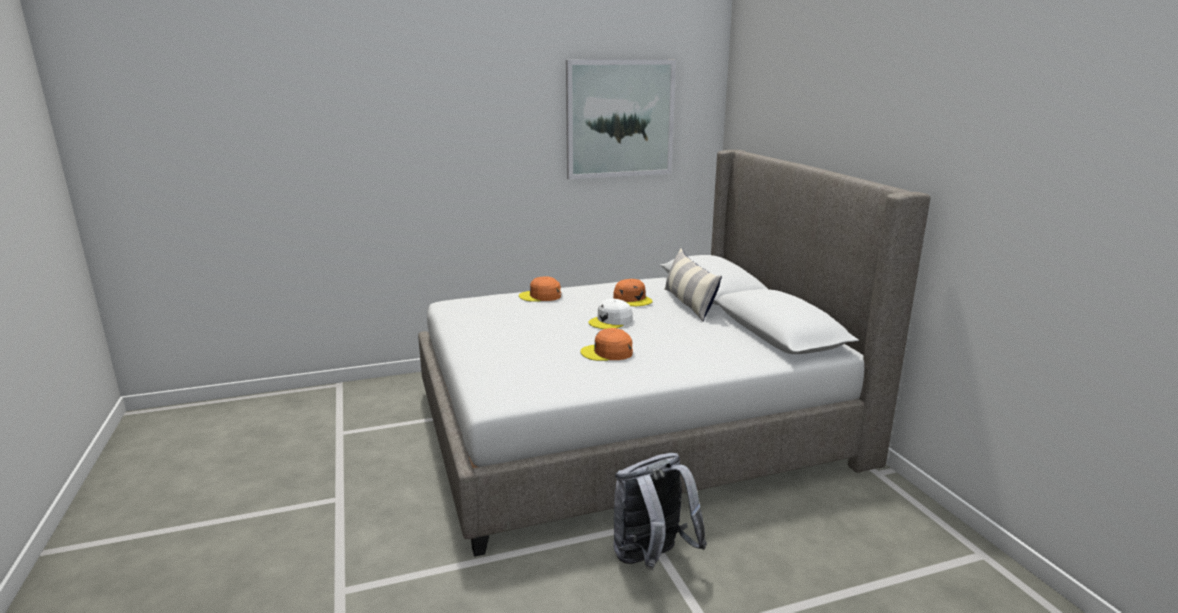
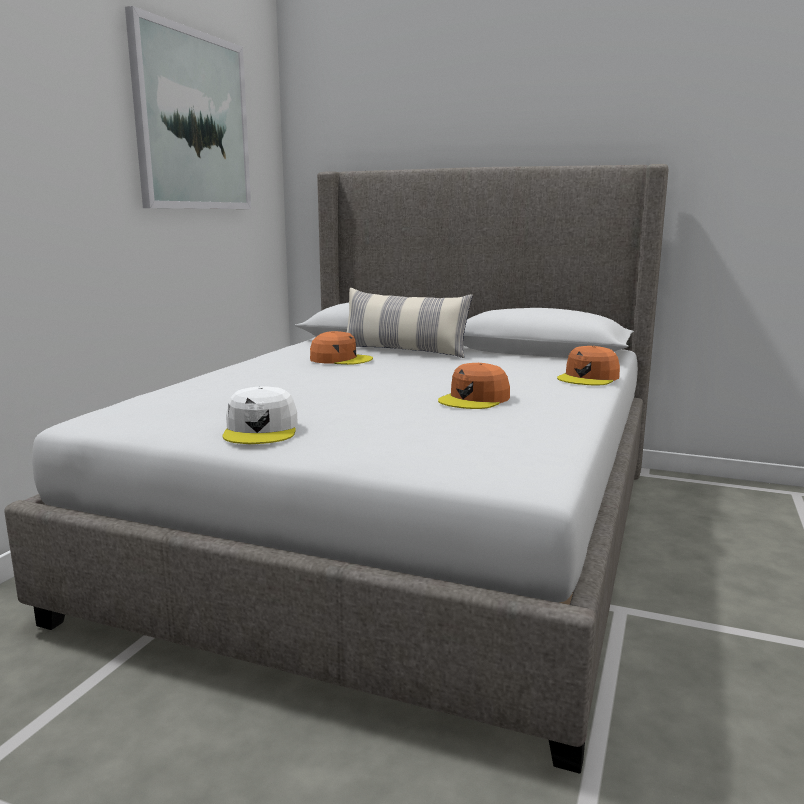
camera: 50 degrees left, 5 degrees down
(540, 296) = (220, 380): orange cap -> orange cap (589, 378)
(611, 321) = (385, 377): white cap -> white cap (261, 430)
(652, 559) = (696, 631): grey backpack -> none

